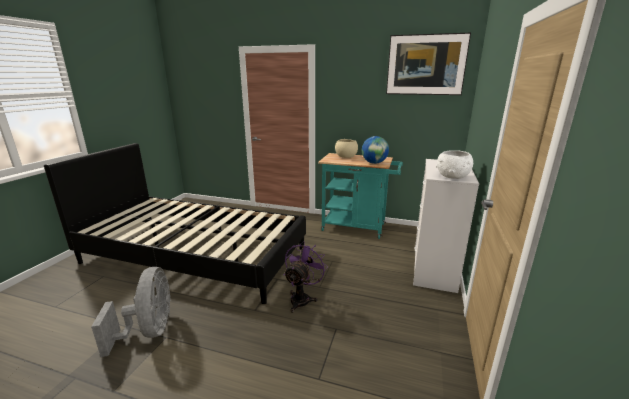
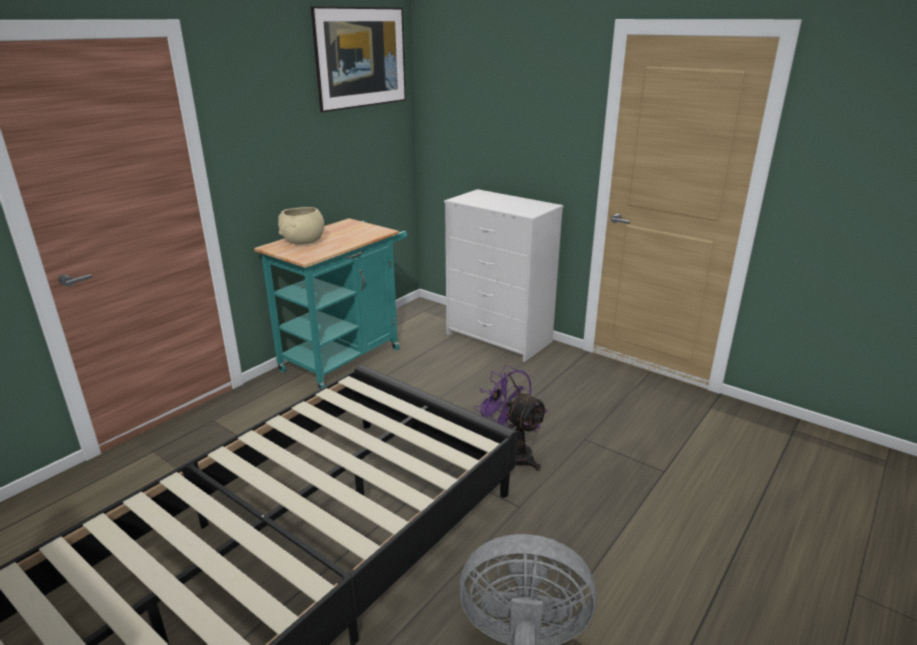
camera: 70 degrees left, 5 degrees up
(374, 163) = (367, 233): globe -> none
(452, 177) = (535, 208): white bowl -> none

